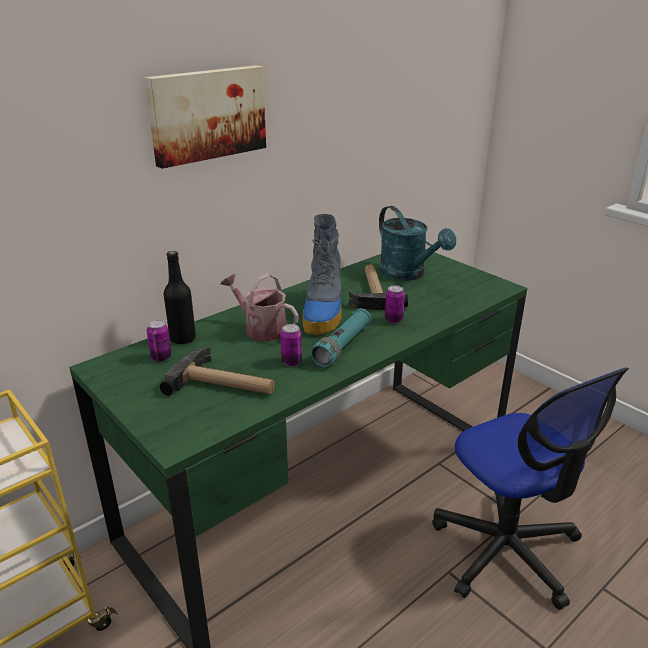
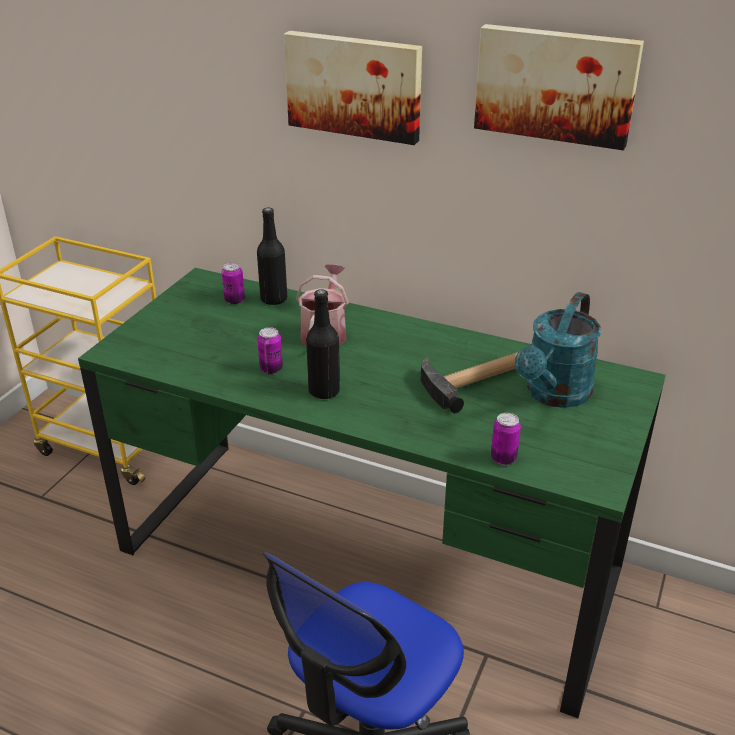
camera: 65 degrees right, 5 degrees up
(224, 384) = (209, 345): hammer -> none
(323, 311) = (393, 359): boot -> none
(339, 73) = (556, 84): none -> picture
(342, 346) = (324, 391): turquoise flashlight -> black bottle
(393, 320) = (413, 411): can -> can (503, 458)

